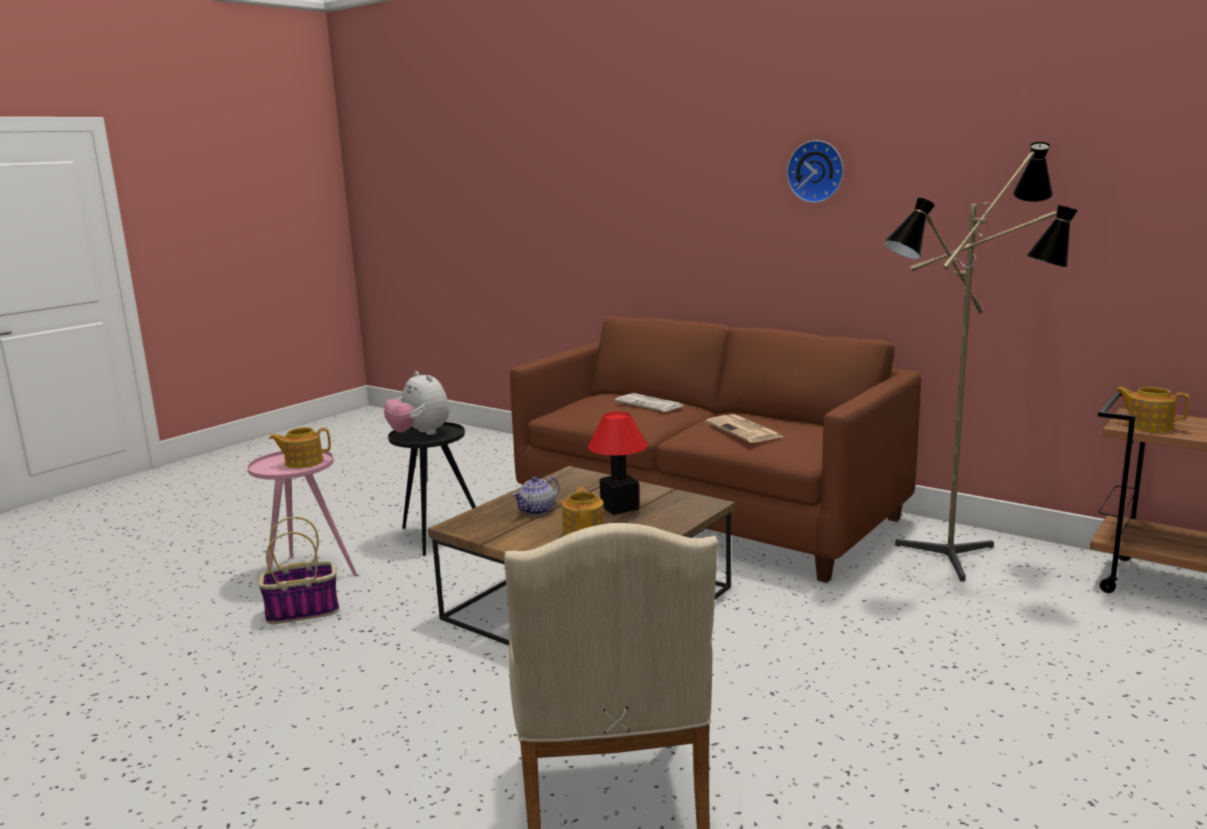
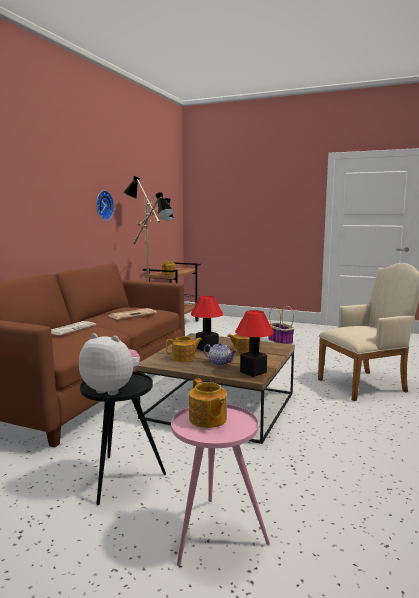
camera: 105 degrees left, 5 degrees down
(304, 611) = (284, 506): basket -> basket (280, 341)
(420, 434) = (112, 389): plush toy -> plush toy turned 105 degrees counterclockwise
(477, 527) = (253, 372): none -> table lamp
(575, 491) = (184, 358): none -> teapot
(817, 171) = (51, 179): wall clock -> wall clock (103, 205)

